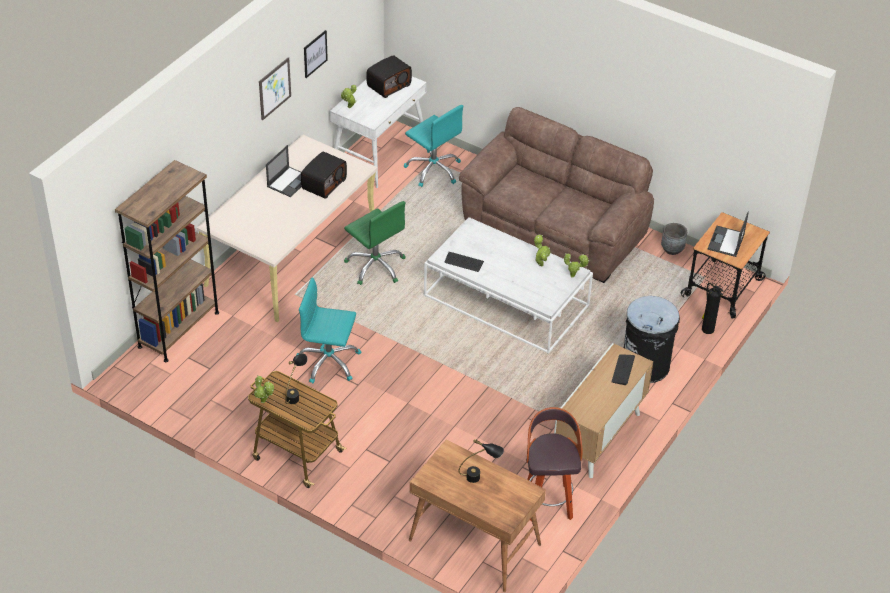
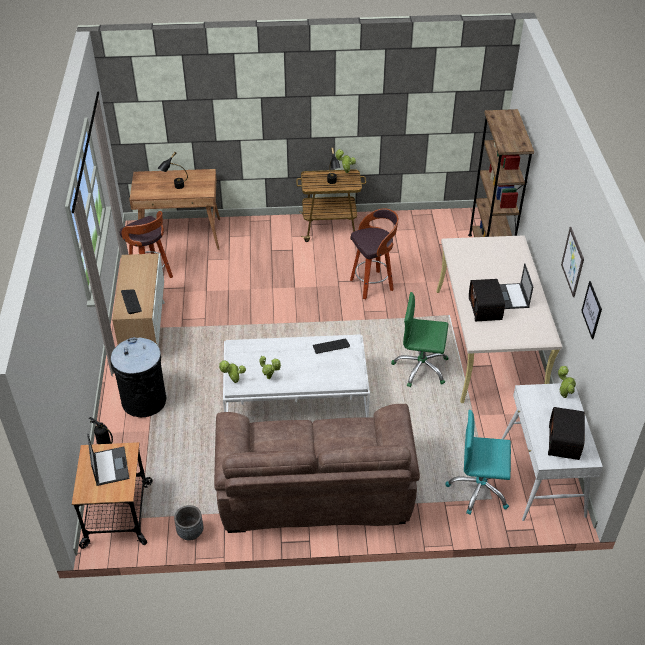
camera: 145 degrees right, 0 degrees up
(328, 362) = (372, 284): turquoise office chair -> stool

